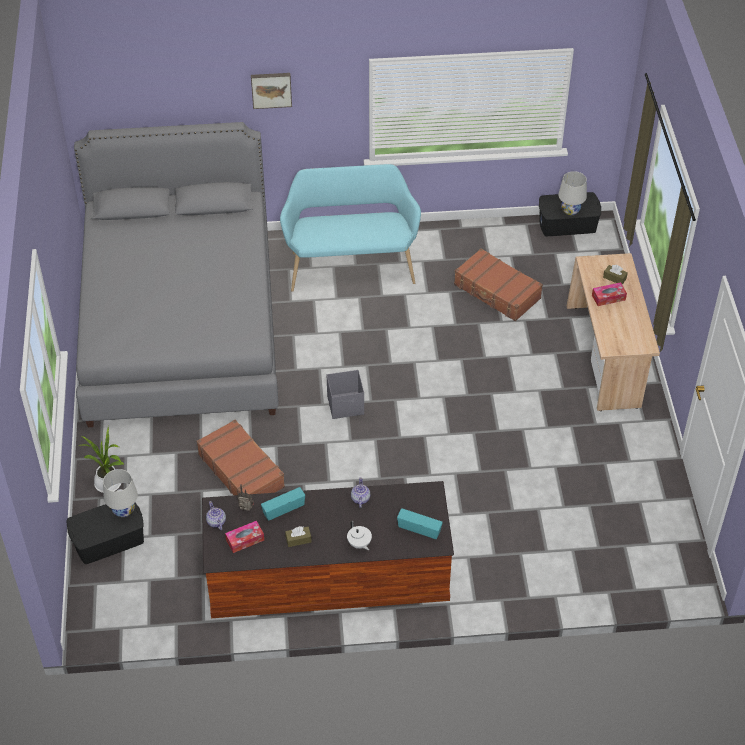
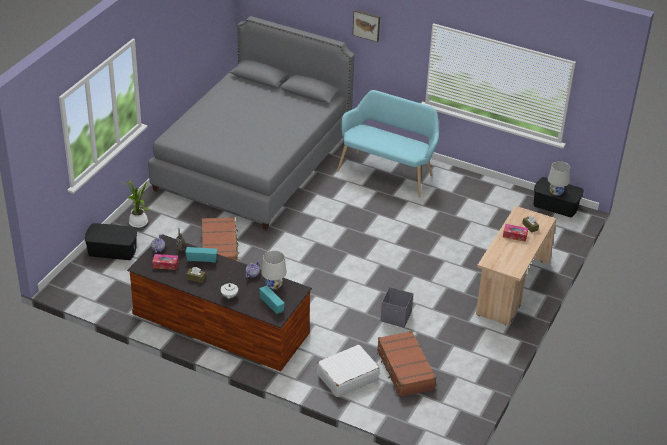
camera: 30 degrees right, 10 degrees down
(123, 510) = (126, 232): white table lamp -> white table lamp (273, 285)
(346, 405) = (314, 243): grey storage box -> grey storage box (396, 317)
(497, 292) = (470, 223): brown suitcase -> brown suitcase (404, 370)
(527, 567) = (347, 377): none -> white suitcase

